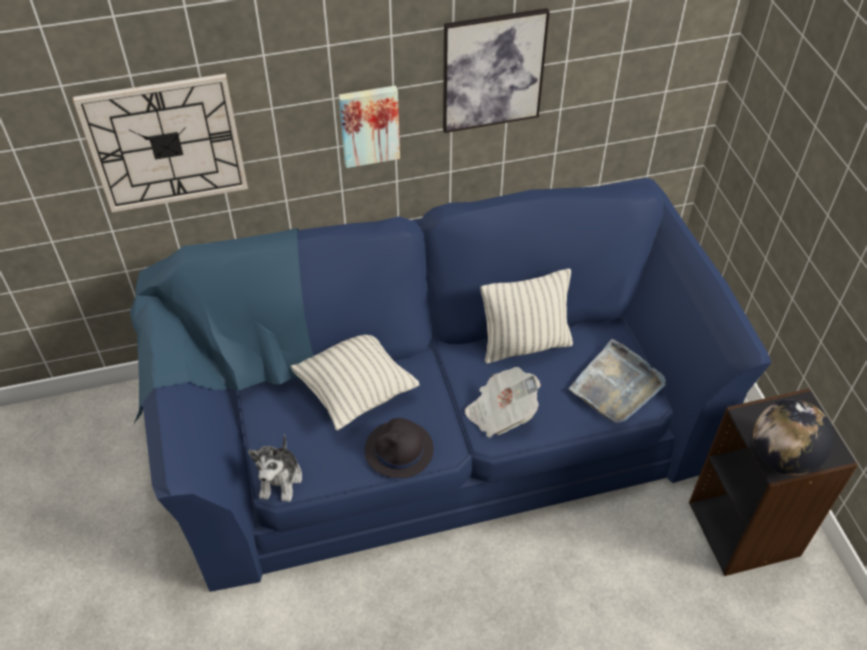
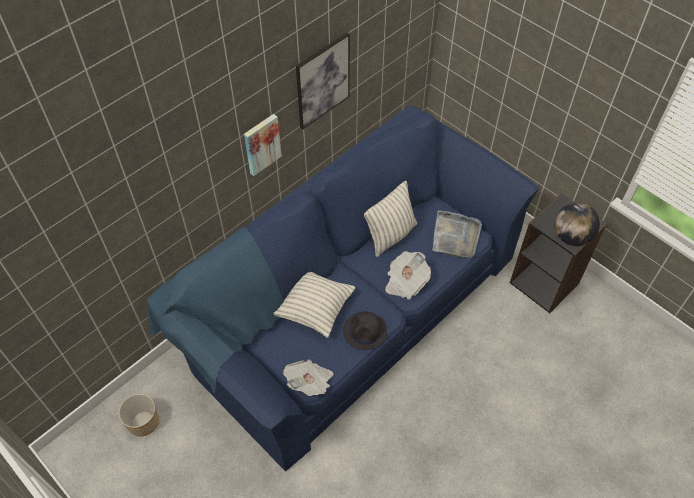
camera: 30 degrees left, 5 degrees up
(93, 439) = (143, 422): none -> planter
(166, 143) = (150, 210): wall clock -> none
(280, 479) = (310, 382): plush toy -> newspaper

